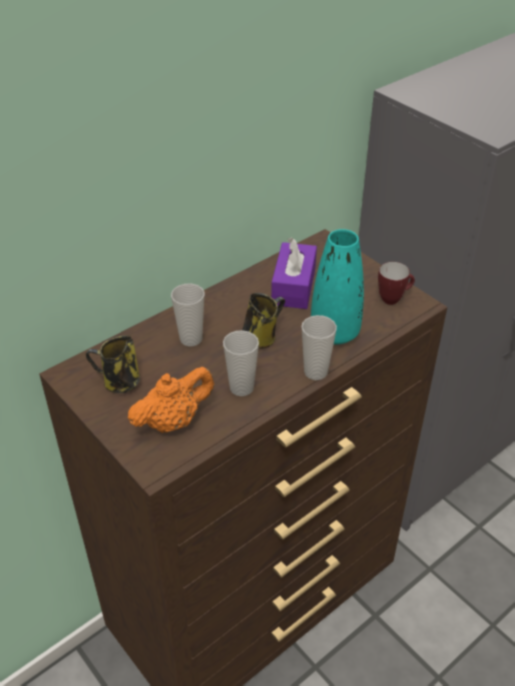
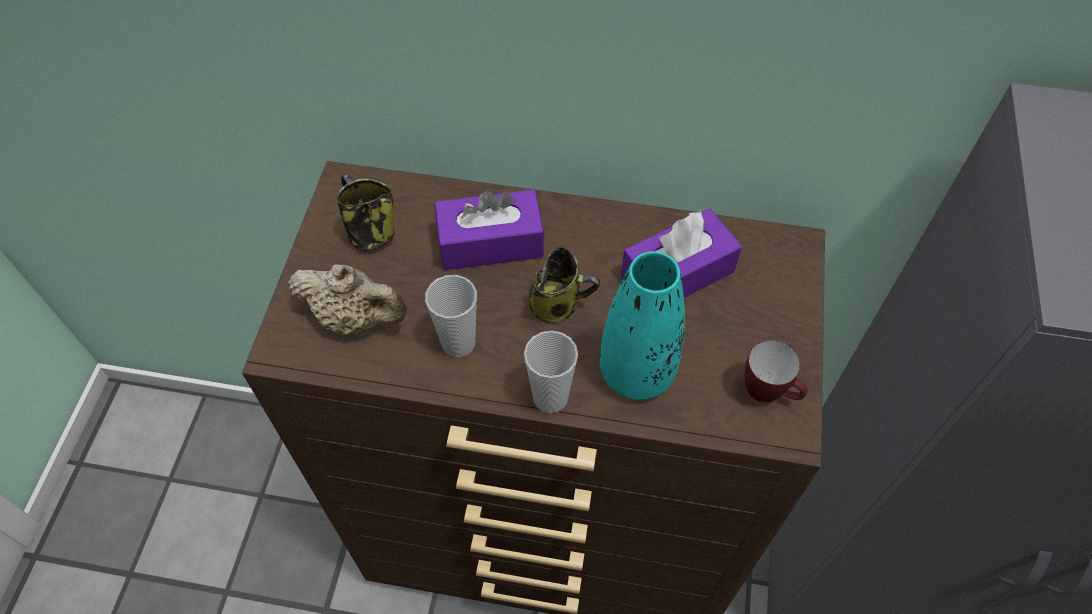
camera: 50 degrees right, 15 degrees up
(173, 421) = (355, 318): orange teapot -> beige teapot
(191, 339) = (490, 243): cup -> purple tissue box

